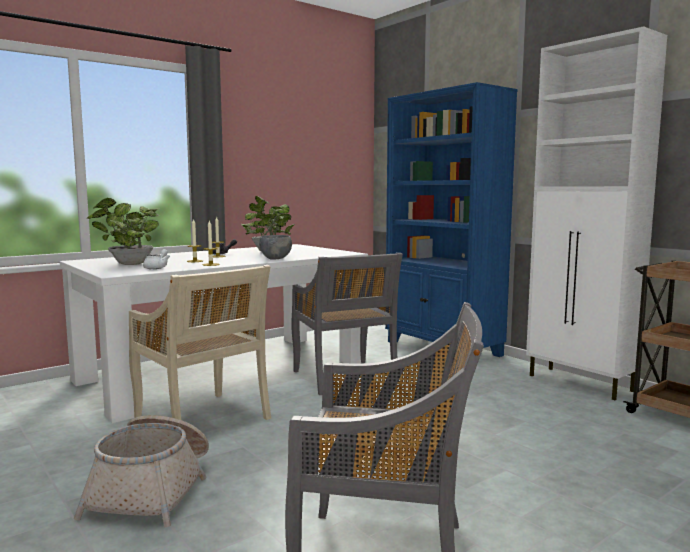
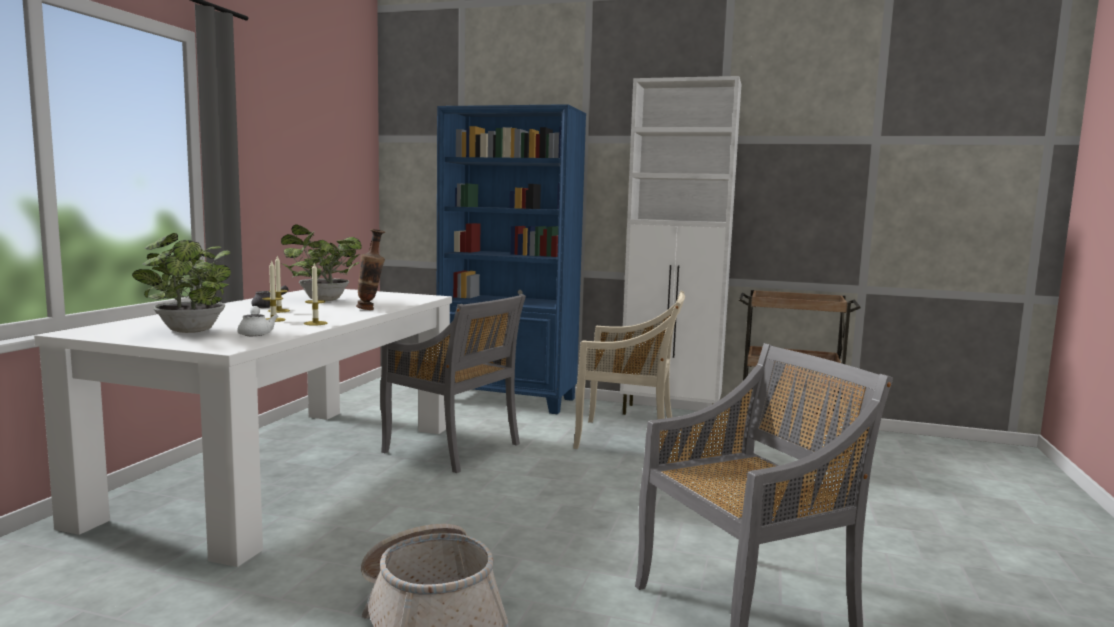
camera: 35 degrees left, 0 degrees up
(203, 420) = (361, 531): beige chair -> beige chair (628, 438)
(276, 259) = (371, 309): grey bowl -> vase

